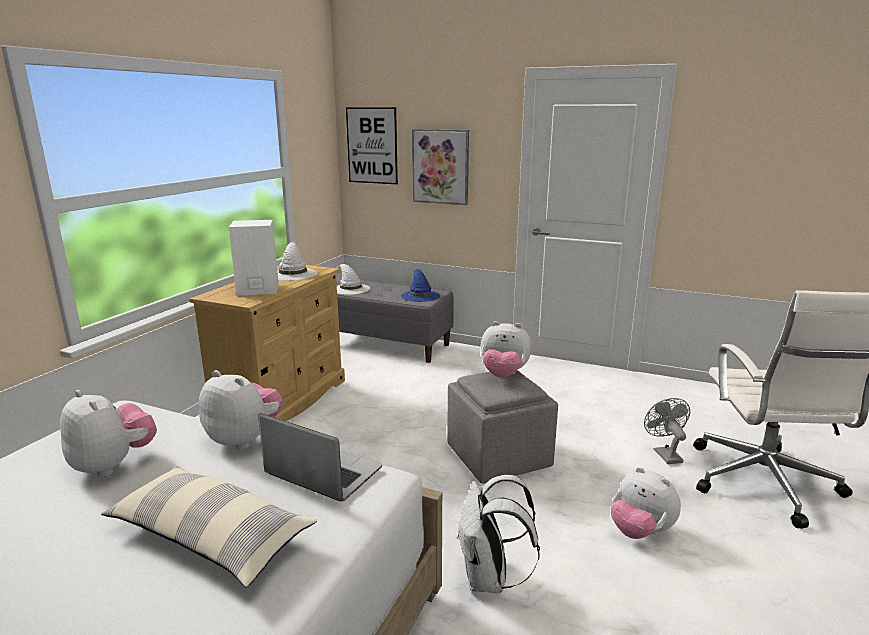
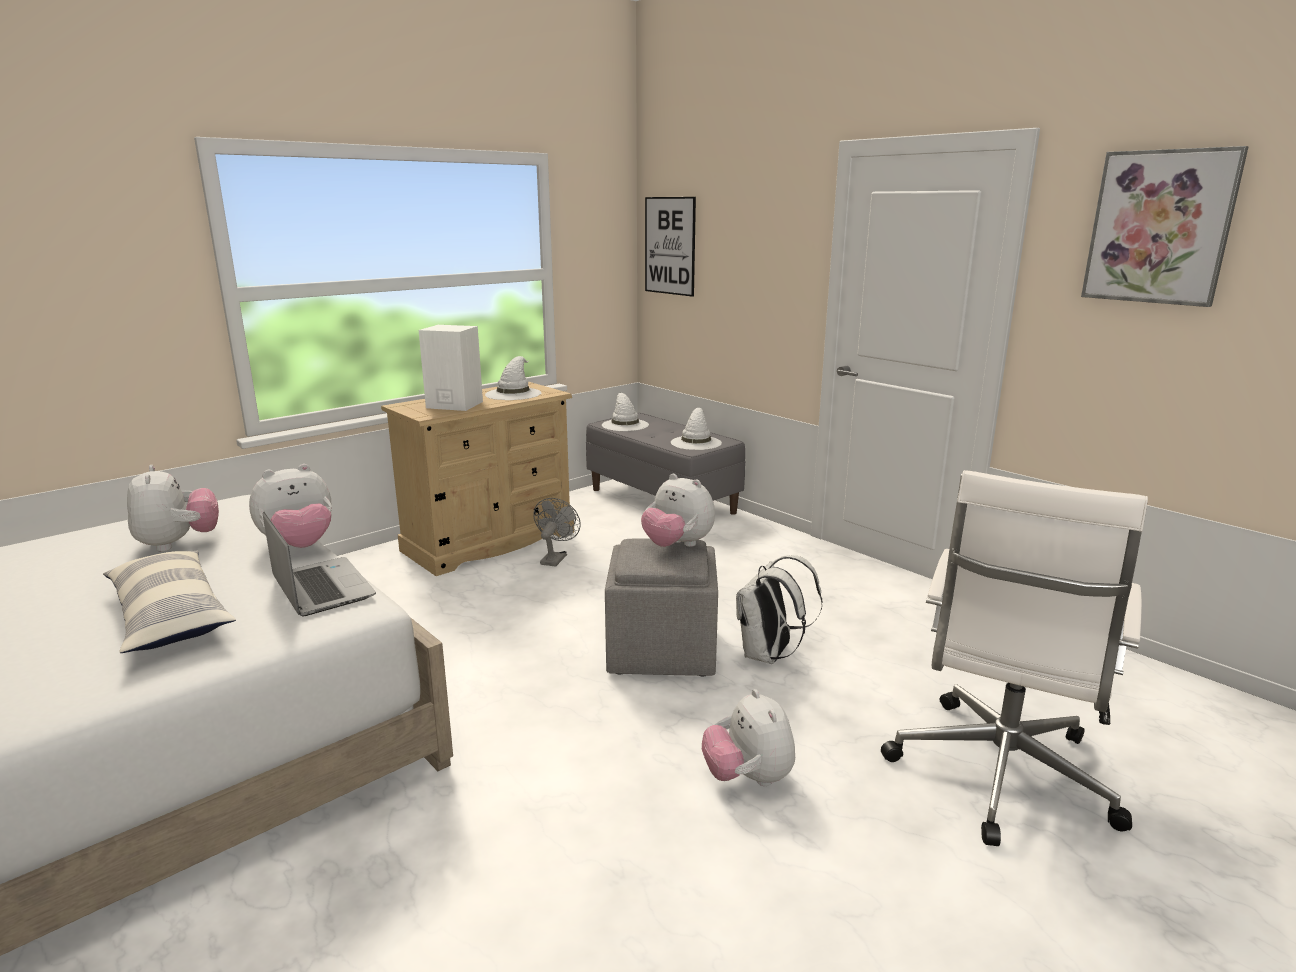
camera: 25 degrees right, 0 degrees up
(245, 439) = (299, 546): plush toy -> plush toy turned 90 degrees clockwise
(420, 295) = (696, 442): blue hat -> white hat
(440, 166) = (740, 275): picture -> picture (1159, 227)
(489, 579) = (518, 769): white backpack -> white backpack (769, 655)
(664, 454) = (888, 701): grey fan -> grey fan (555, 558)

